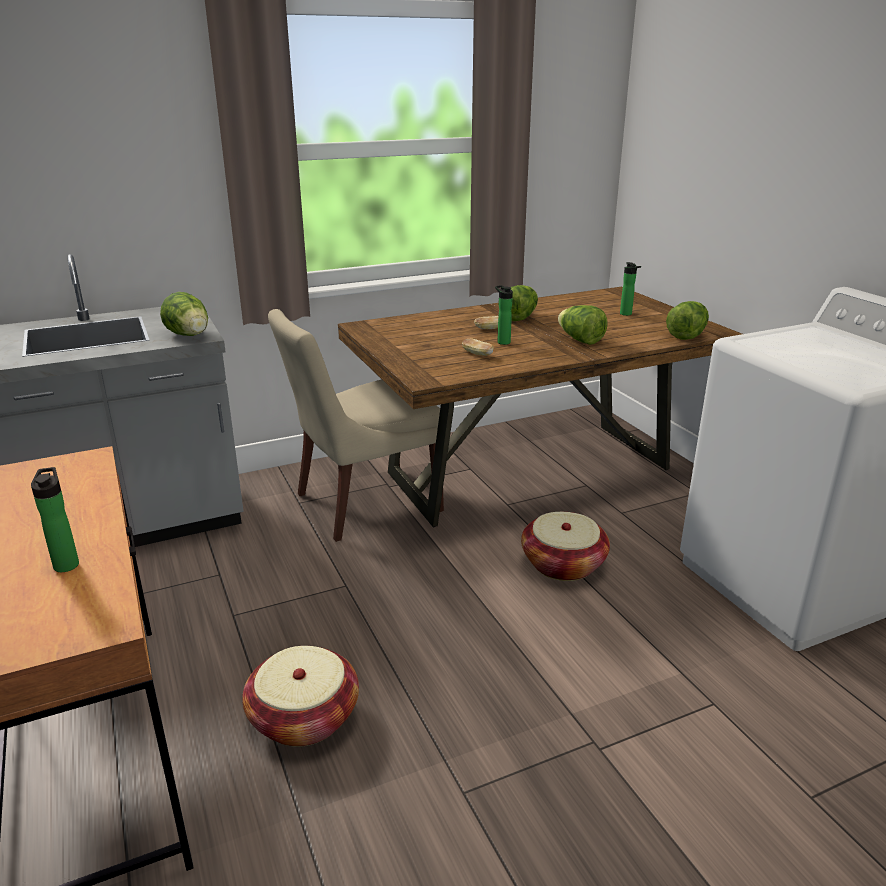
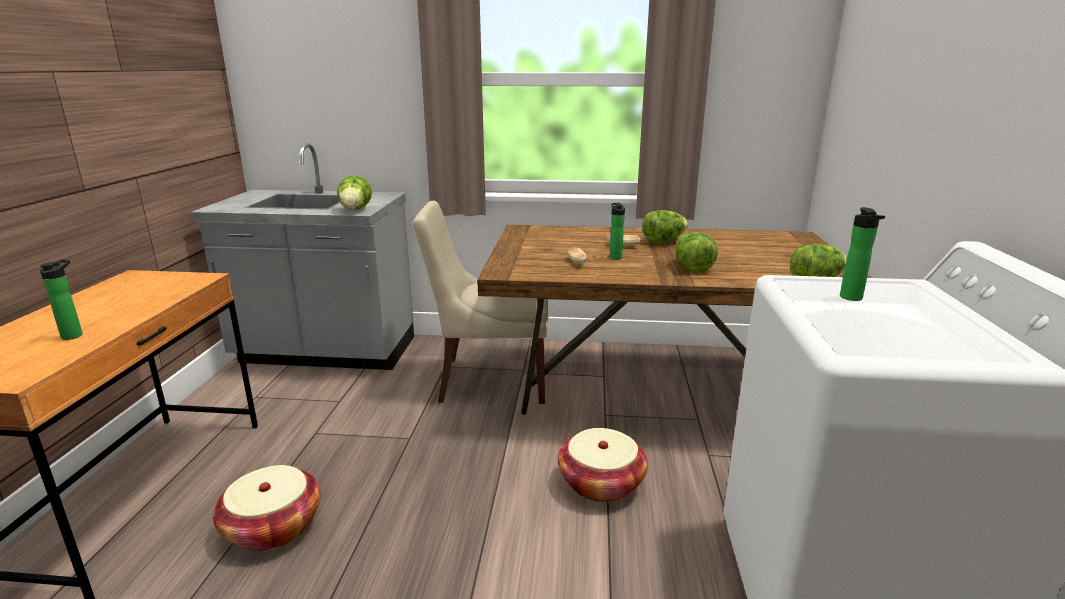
camera: 30 degrees right, 5 degrees down
(627, 314) = (777, 254): bottle -> bottle (852, 298)

